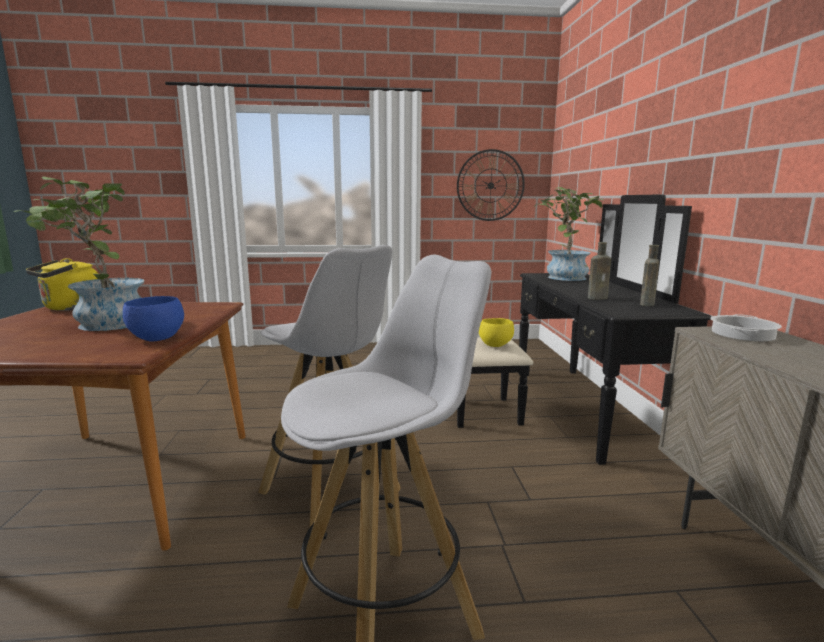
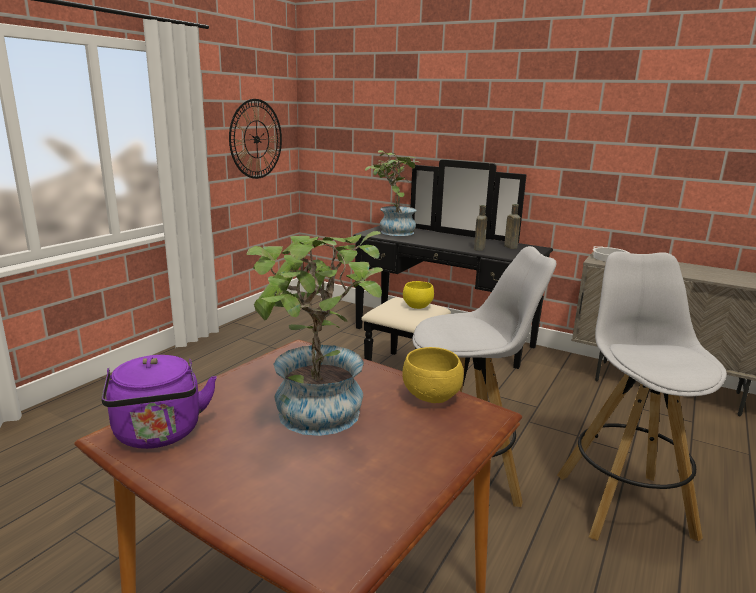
camera: 55 degrees left, 5 degrees up
(70, 308) = (159, 435): yellow kettle -> purple kettle
(156, 338) = (432, 398): blue bowl -> yellow bowl

